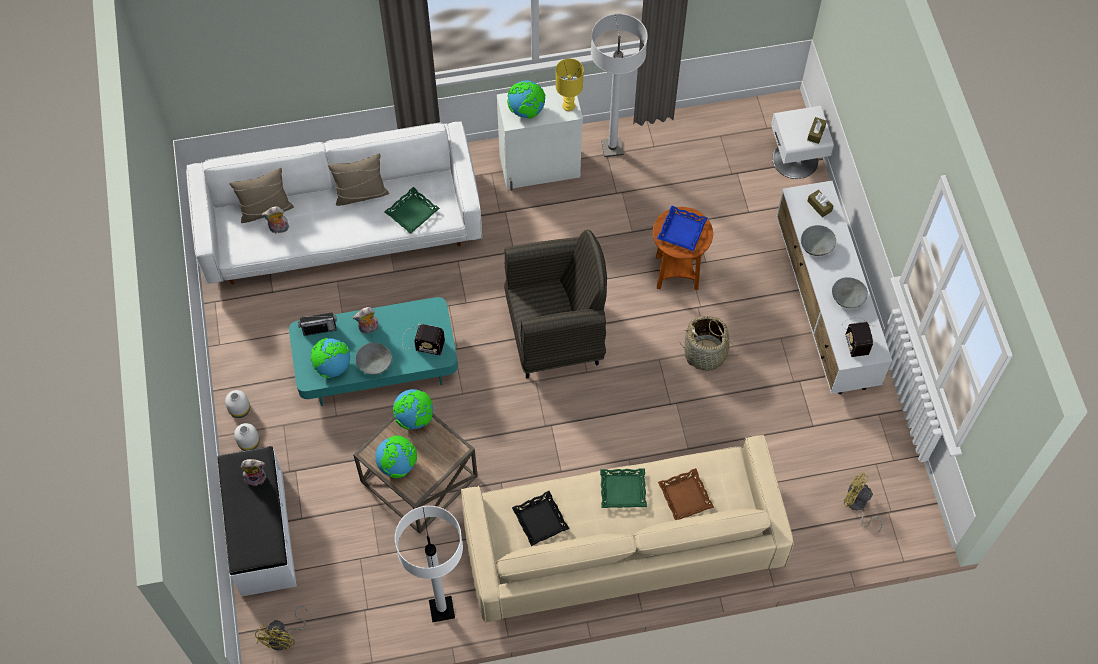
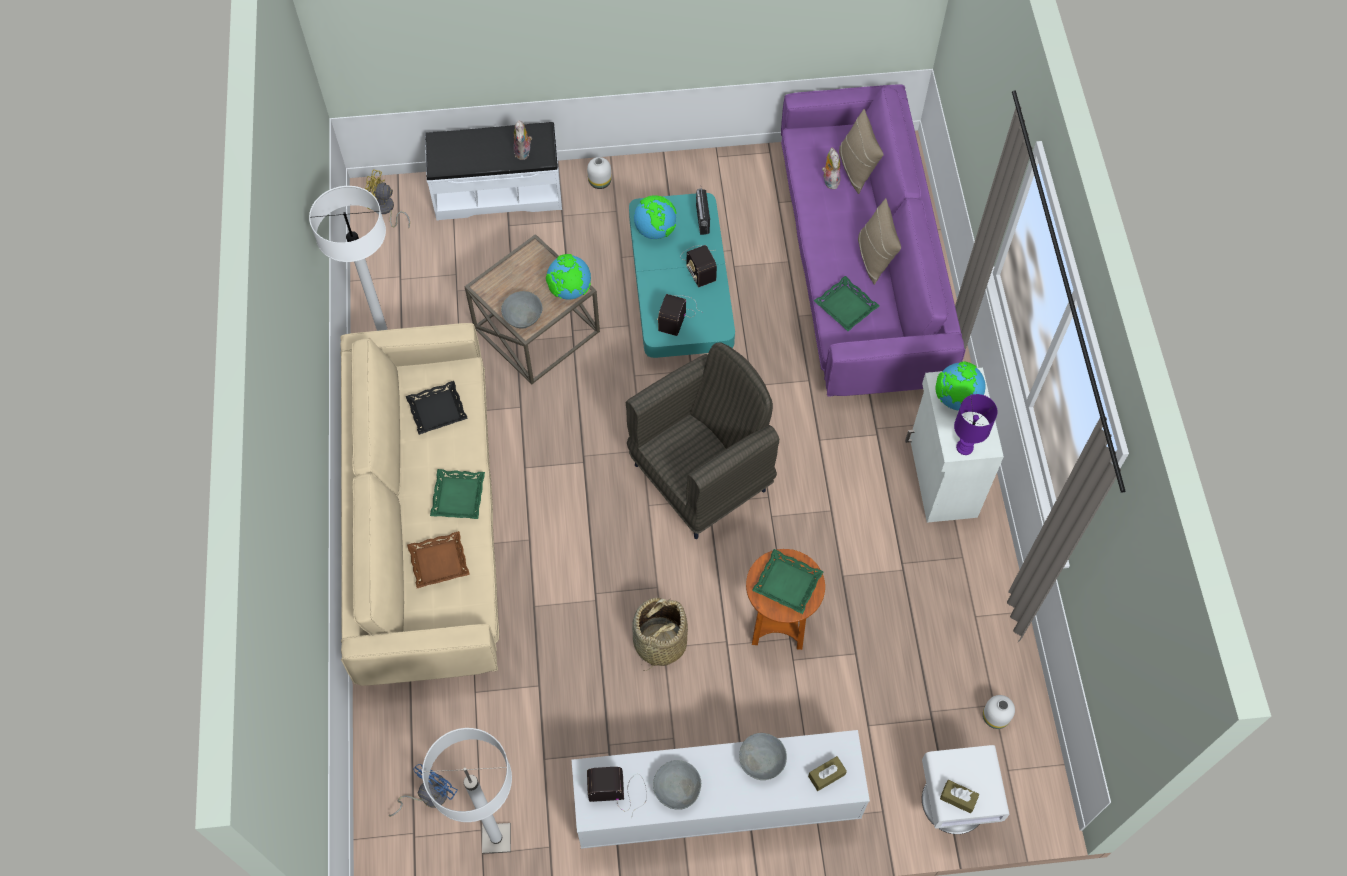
camera: 95 degrees right, 0 degrees up
(240, 409) = (639, 174): white vase -> white vase (995, 718)
(341, 227) = (859, 266): white sofa -> purple sofa
(368, 329) = (698, 264): plush toy -> radio
(374, 364) = (654, 268): grey bowl -> grey bowl (522, 316)
(398, 465) = (517, 273): globe -> none
(556, 334) = (702, 476): grey armchair -> grey armchair turned 120 degrees counterclockwise
(568, 105) = (965, 447): yellow table lamp -> purple table lamp
(612, 148) = (972, 565): white floor lamp -> white floor lamp (496, 838)
(682, 231) = (787, 584): blue tray -> green tray
(857, 506) = (428, 796): yellow fan -> blue fan

